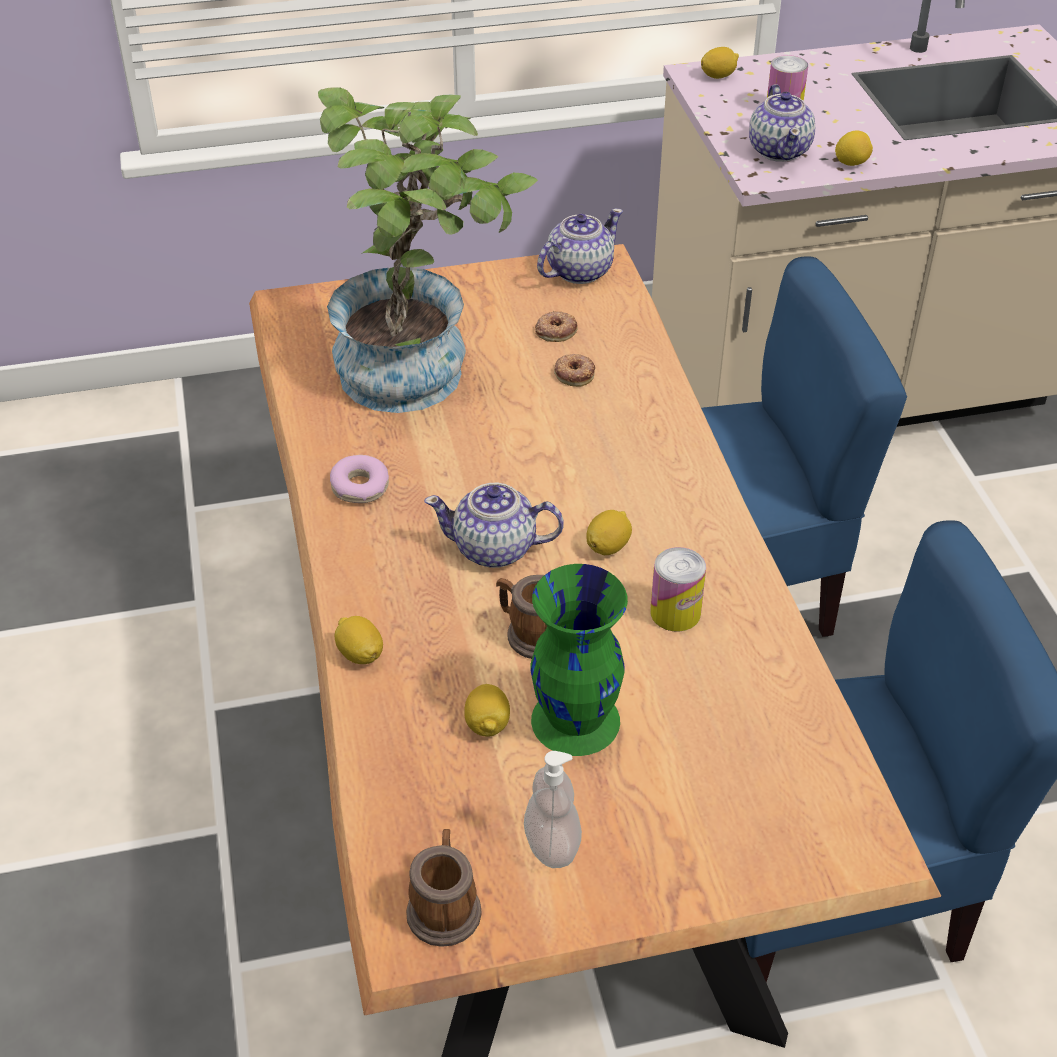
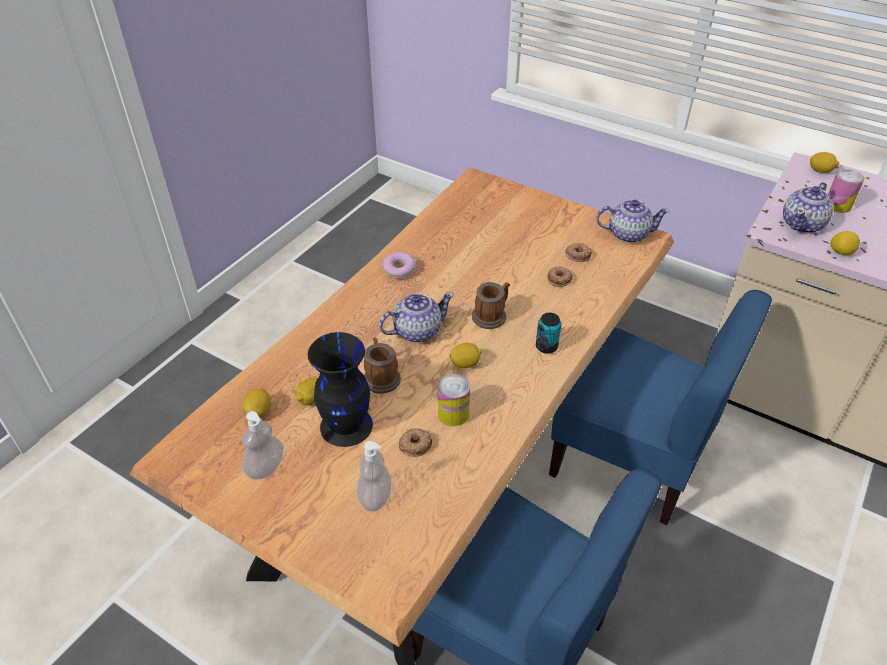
camera: 45 degrees right, 0 degrees up
(360, 654) = (307, 335): lemon -> lemon (259, 412)
(421, 371) = (491, 237): potted plant -> none
(444, 906) = (197, 456): mug -> mug (492, 315)
(495, 549) = (416, 331): teapot -> teapot turned 105 degrees clockwise
(577, 721) = (346, 426): green vase -> black vase
(669, 464) = (546, 346): none -> can
(683, 678) = (415, 444): none -> donut
(723, 768) = (375, 497): none -> soap dispenser

